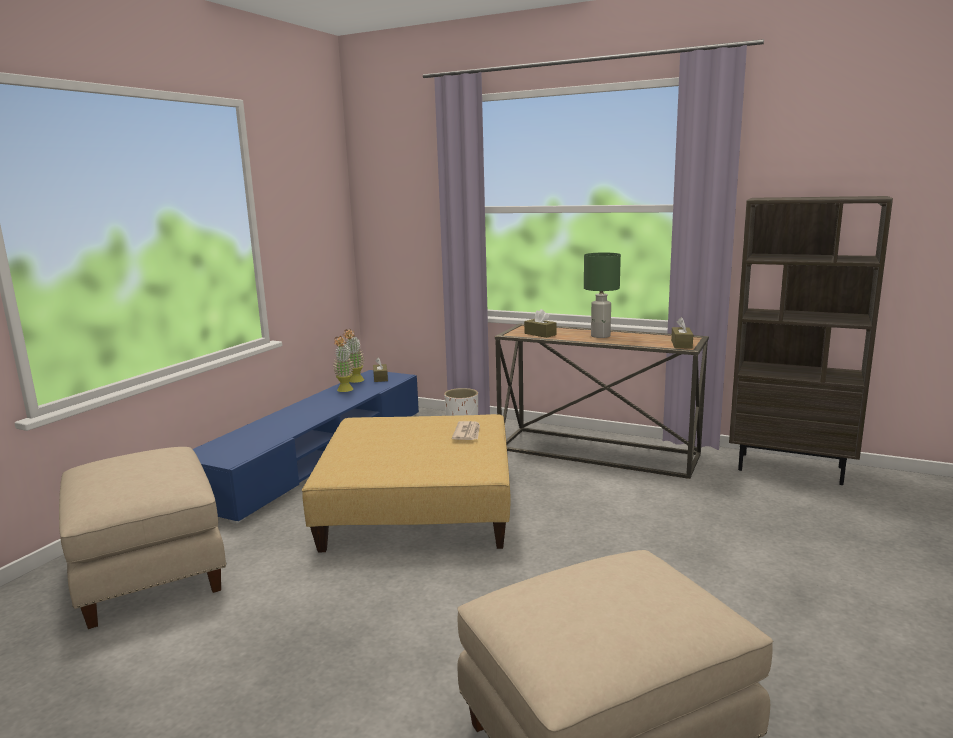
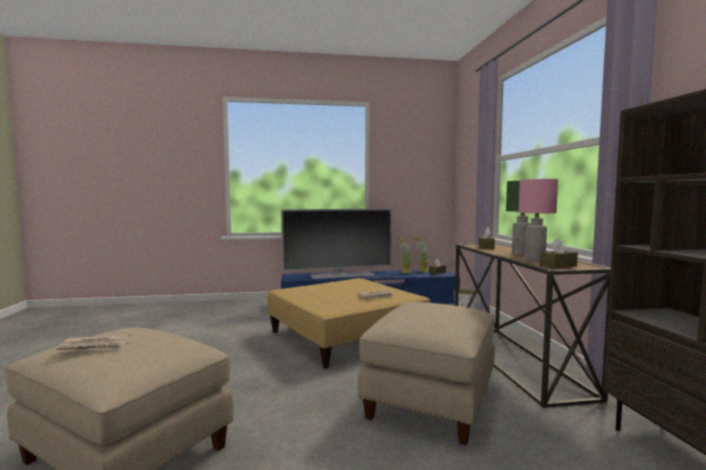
camera: 55 degrees right, 10 degrees down
(151, 571) = (229, 313): beige ottoman -> beige ottoman (432, 400)
(281, 424) = (341, 275): none -> television
(615, 617) = (95, 347): none -> newspaper
(638, 341) = (534, 260): none -> pink table lamp

